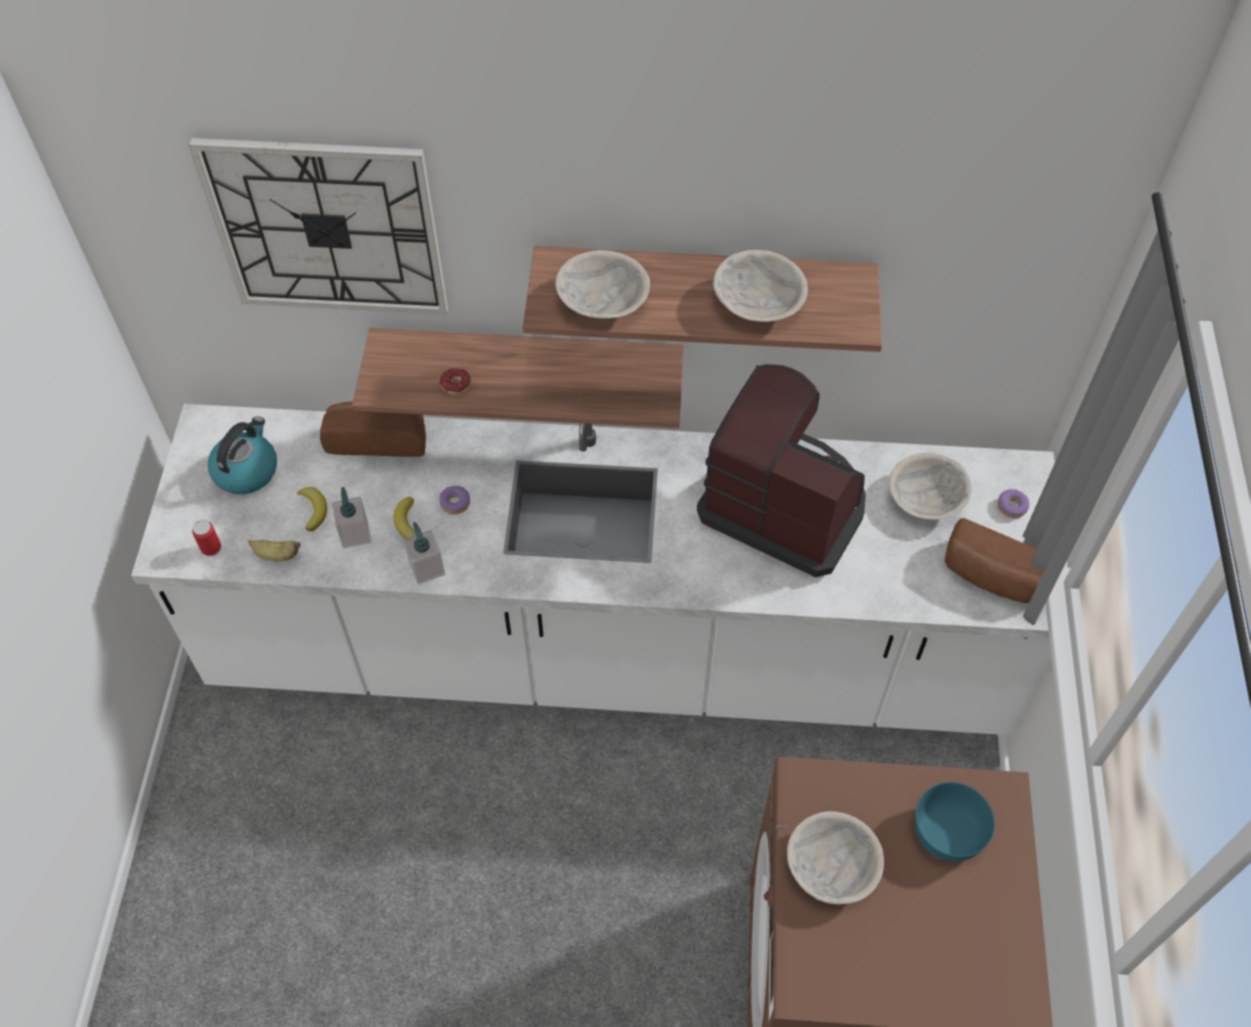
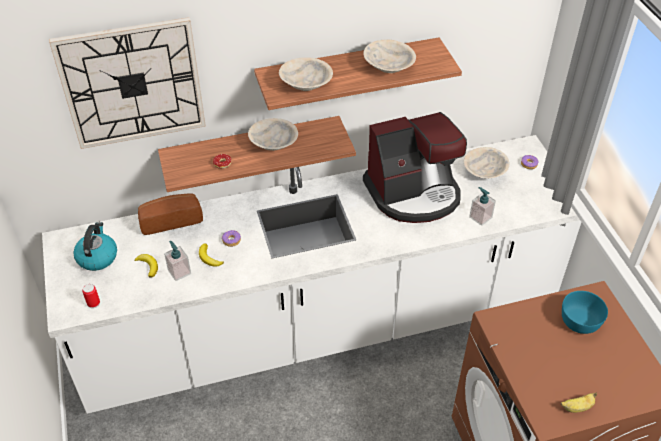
camera: 20 degrees left, 10 degrees down
(276, 555) = (136, 296): banana -> banana (577, 408)
(427, 568) = (230, 277): soap dispenser -> soap dispenser (480, 217)
(784, 505) = (414, 193): coffee machine -> coffee machine turned 150 degrees clockwise
(831, 866) = (530, 356): beige bowl -> beige bowl (273, 144)
(992, 579) = (536, 199): bread -> none

